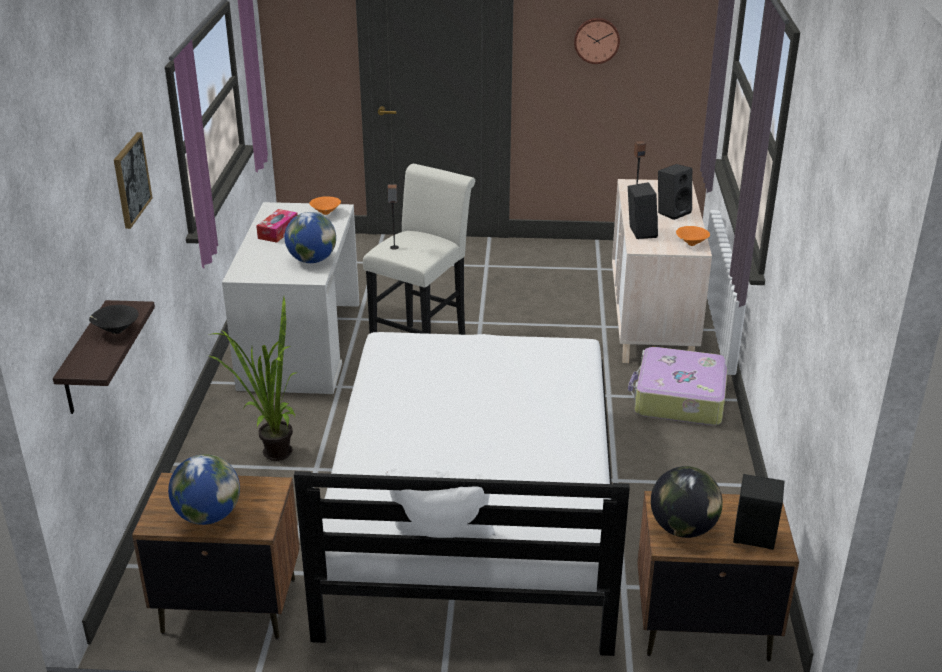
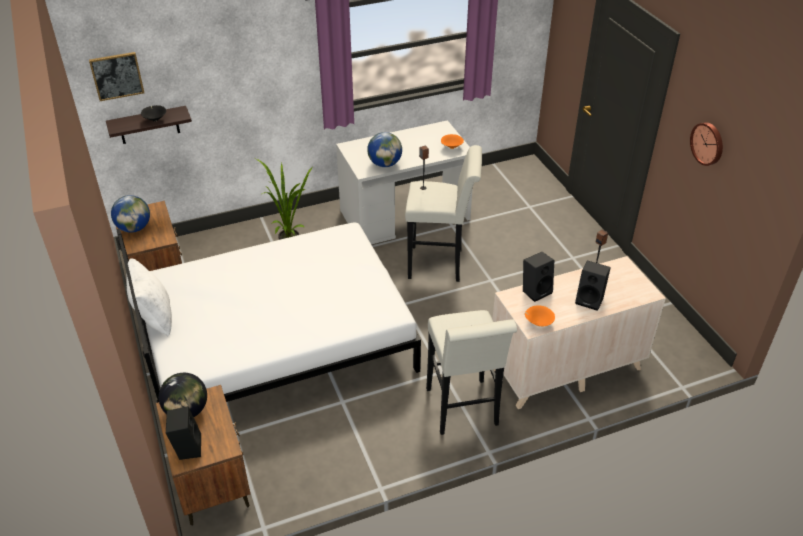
camera: 65 degrees right, 10 degrees up
(131, 179) = (245, 54): picture -> picture (117, 76)
(278, 232) = (411, 139): tissue box -> none
(678, 399) = (463, 411): suitcase -> white stool

